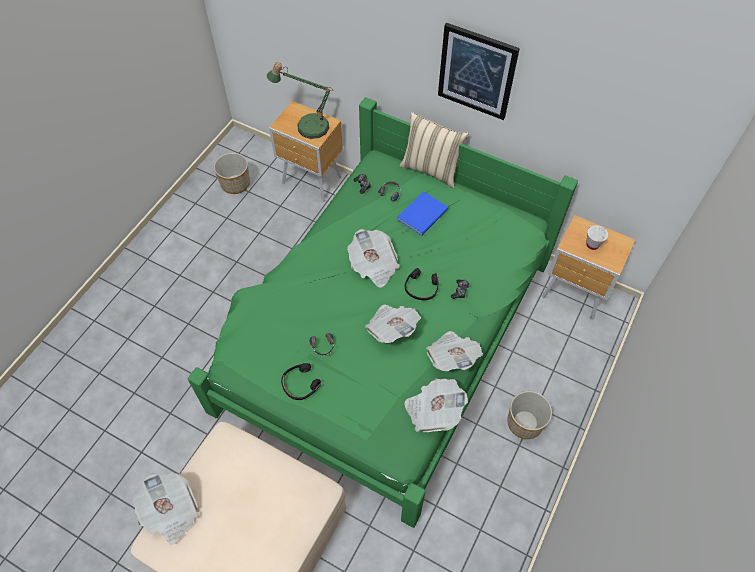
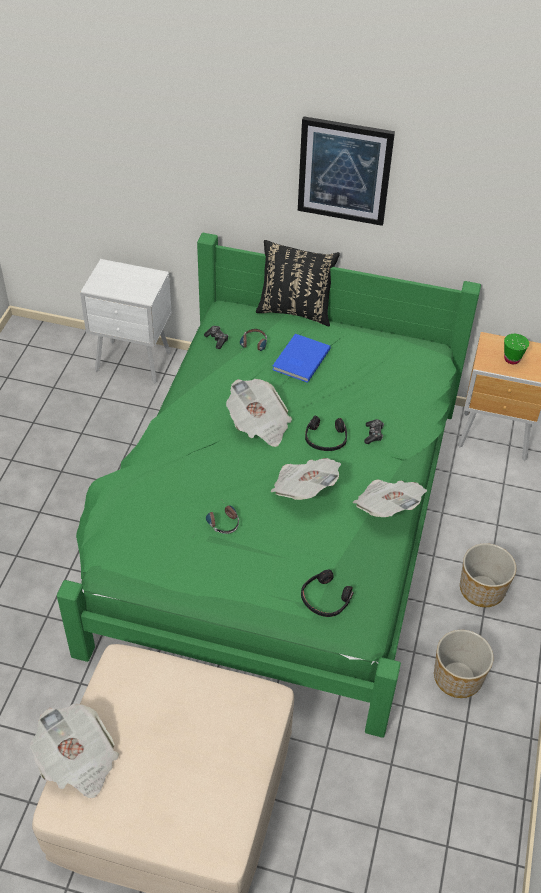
camera: 15 degrees left, 10 degrees down
(236, 184) = (34, 381): planter -> planter (458, 677)
(300, 384) = (209, 572): black headphones -> black headphones (325, 599)
(307, 125) = (128, 282): table lamp -> none
(312, 181) = (134, 363): brown nightstand -> white nightstand
(431, 169) = (295, 310): beige pillow -> black pillow
(433, 411) = (383, 570): newspaper -> none
(592, 244) = (512, 359): white cup -> green cup

